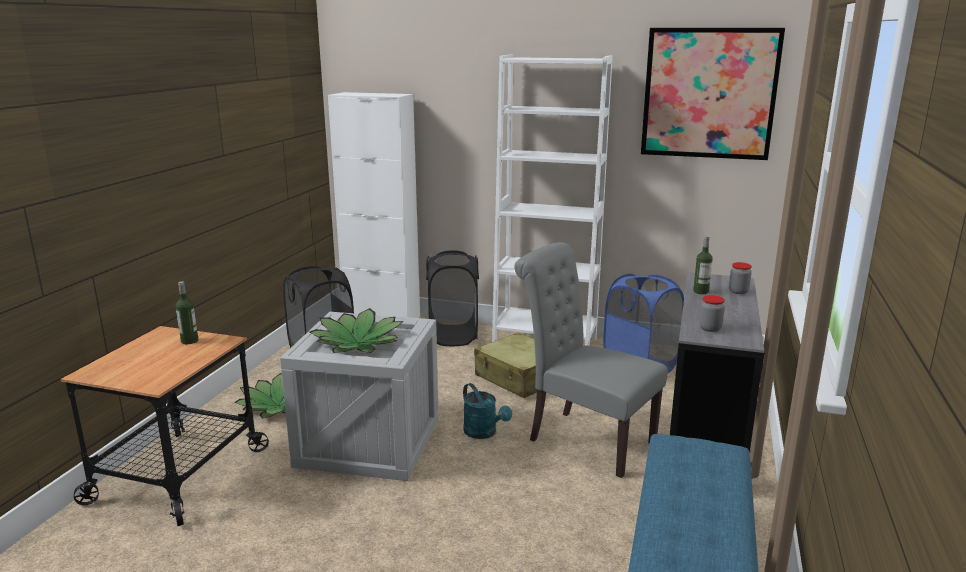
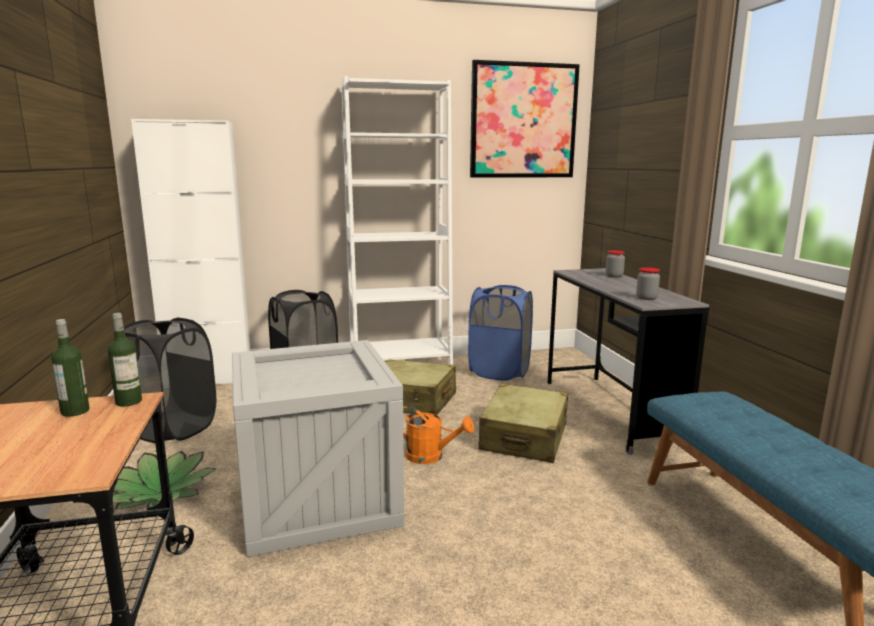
camera: 30 degrees left, 5 degrees down
(358, 343) = (306, 375): potted plant -> none
(484, 433) = (431, 456): turquoise watering can -> orange watering can
(584, 439) = (524, 437): grey chair -> beige suitcase
(701, 291) = (589, 279): bottle -> bottle (129, 402)

